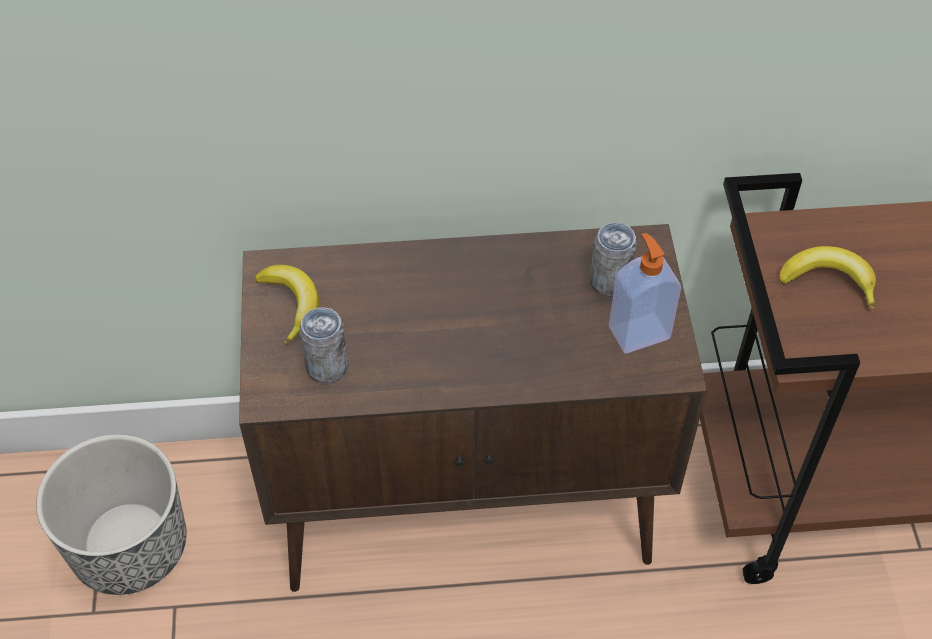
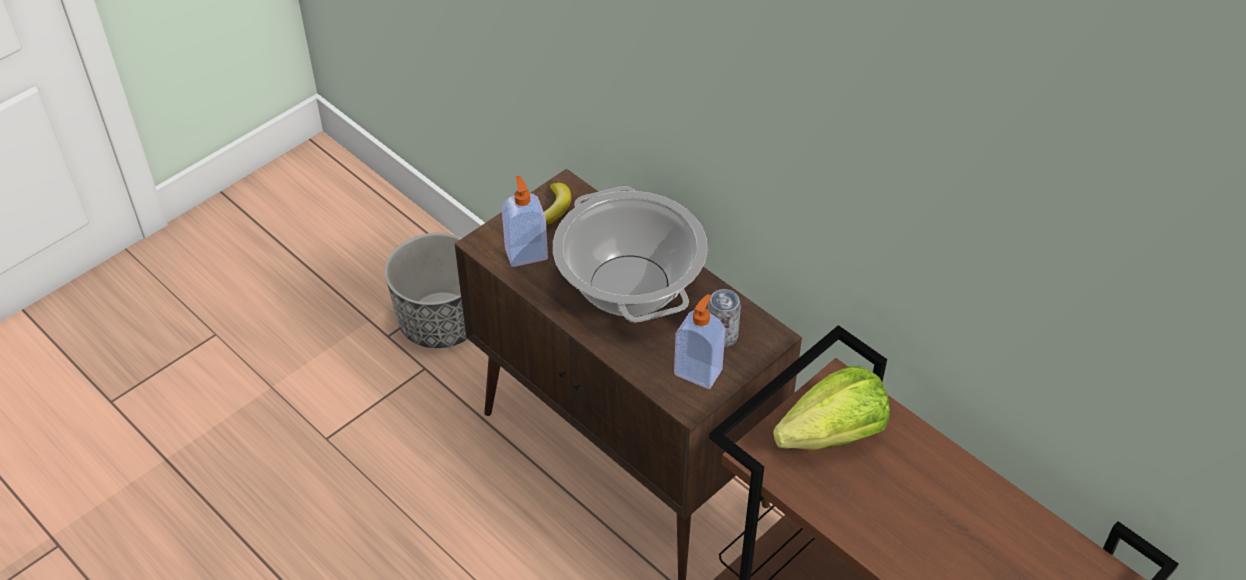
camera: 50 degrees right, 5 degrees down
(327, 367) = (526, 253): can -> soap dispenser
(469, 309) = (630, 286): none -> cooking pot
(828, 281) = (833, 435): banana -> lettuce

